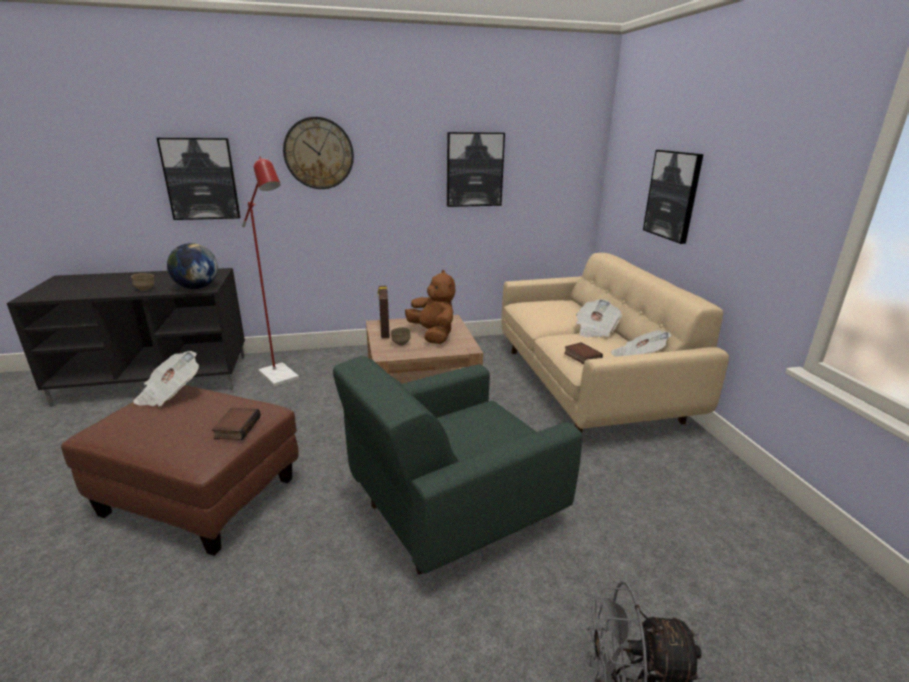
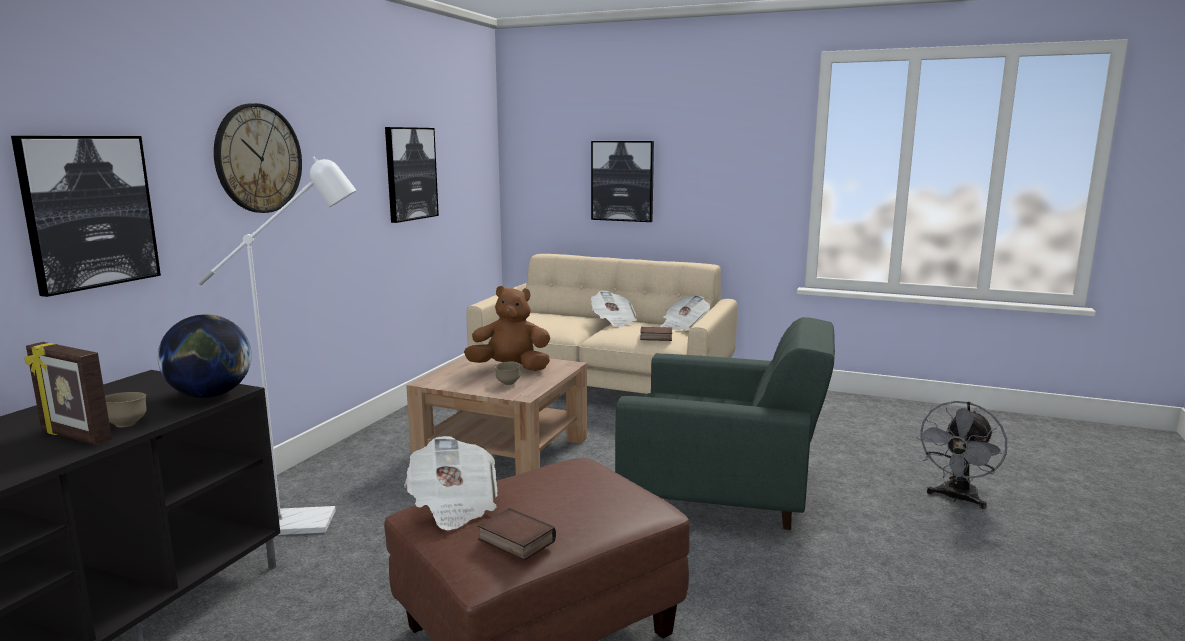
camera: 55 degrees left, 10 degrees down
(236, 427) = (602, 479): book -> book (514, 541)
(282, 378) = (311, 522): red floor lamp -> white floor lamp
(384, 331) = (456, 383): picture frame -> picture frame (74, 436)
(451, 510) = (722, 494): green armchair -> green armchair turned 75 degrees counterclockwise

